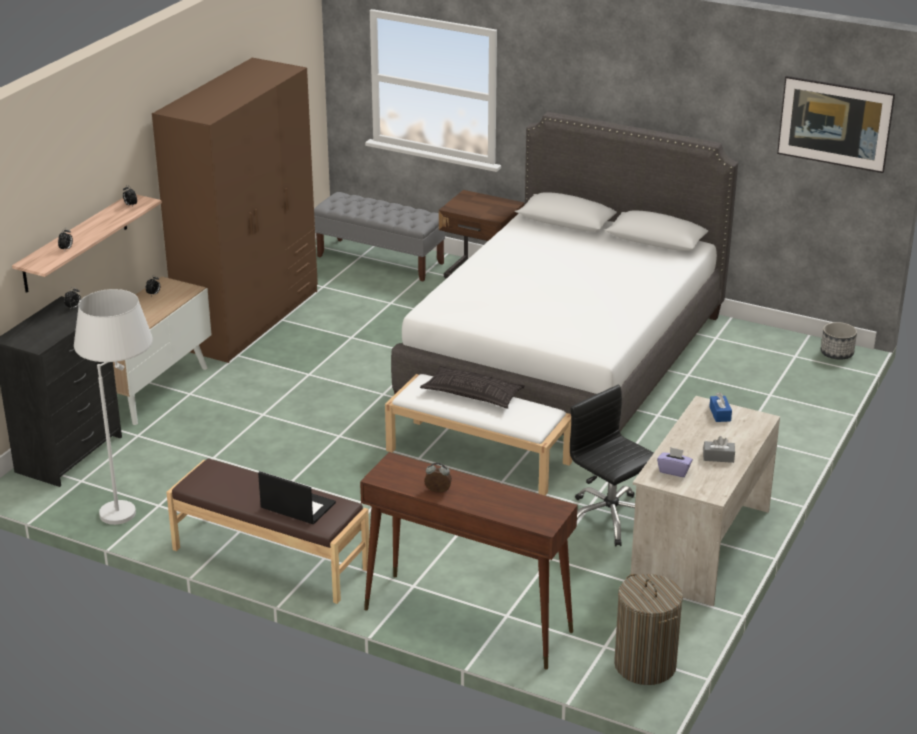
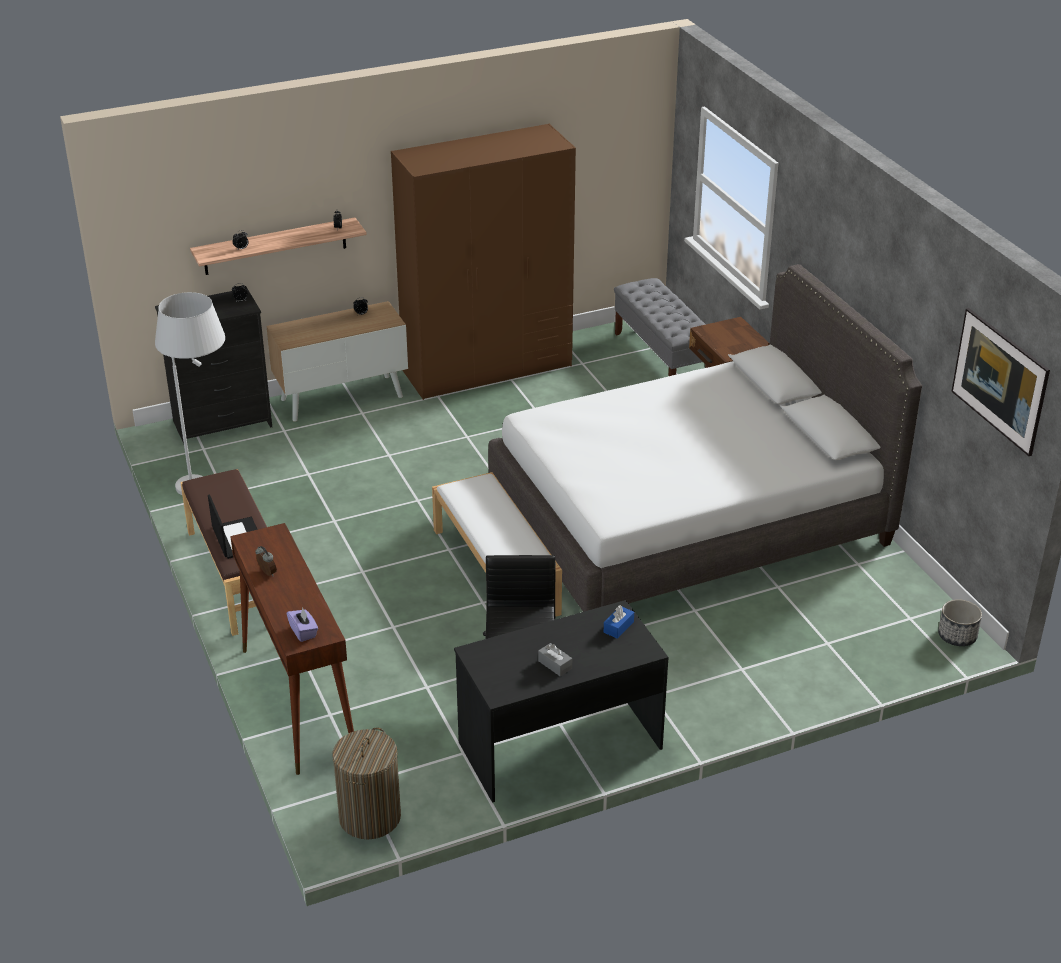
camera: 40 degrees right, 5 degrees up
(472, 394) = (501, 510): pillow -> none
(674, 471) = (500, 656): purple tissue box -> purple tissue box (303, 632)
(699, 544) = (559, 744): beige desk -> black desk

